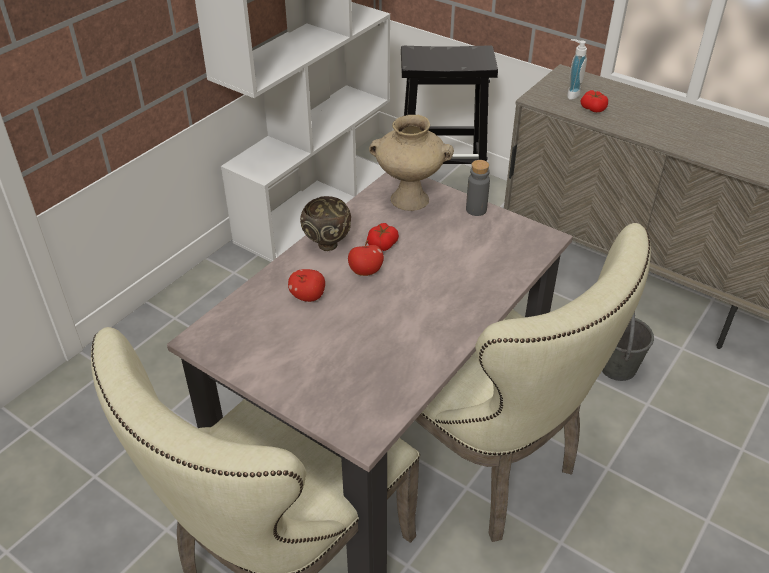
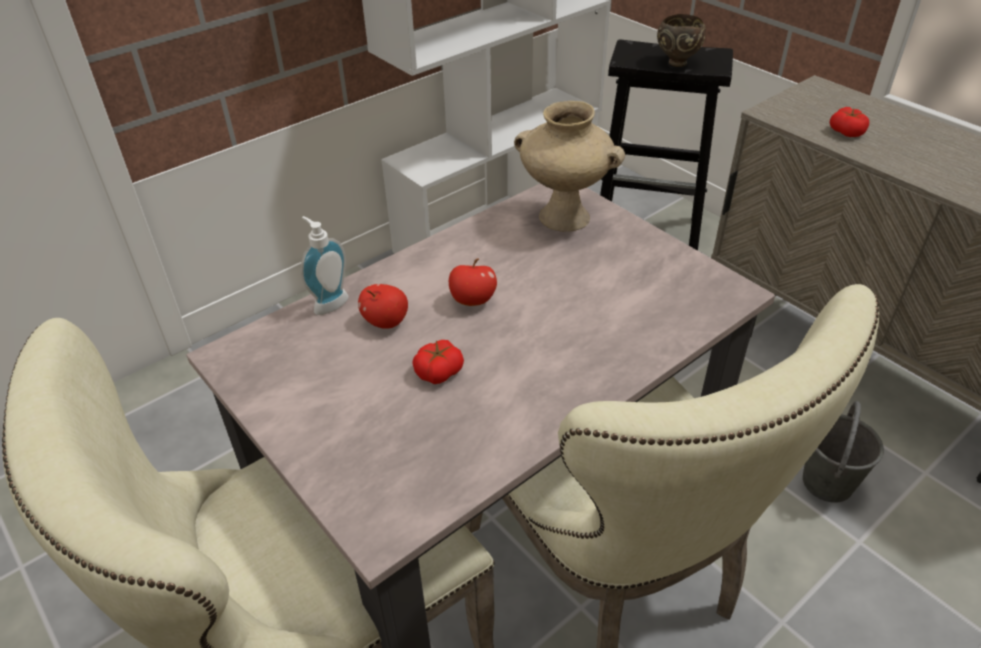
camera: 15 degrees right, 0 degrees up
(327, 244) = (437, 258): brown bowl -> brown bowl (677, 62)
(382, 244) = (508, 268): tomato -> tomato (438, 371)
(476, 209) = (648, 241): grey bottle -> none
(571, 94) = (819, 111): soap dispenser -> soap dispenser (328, 302)

